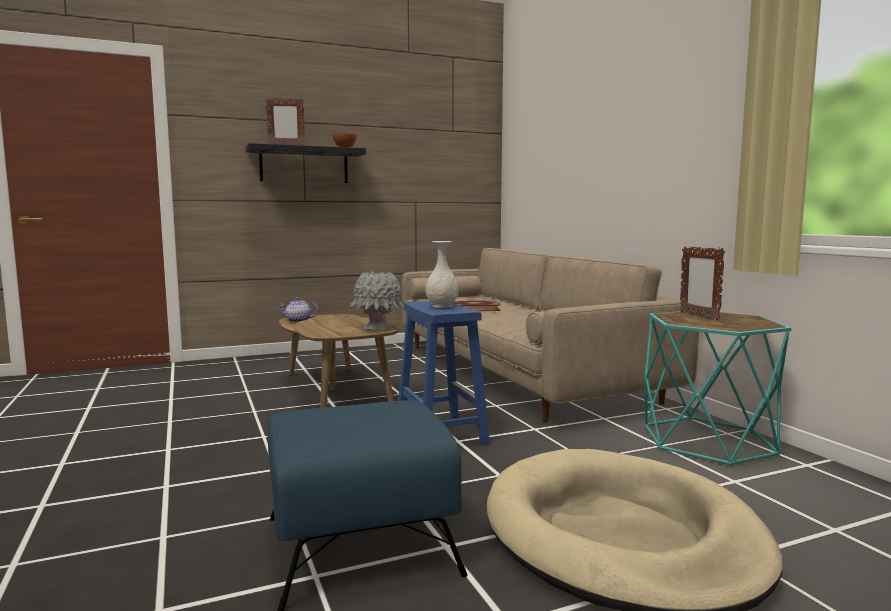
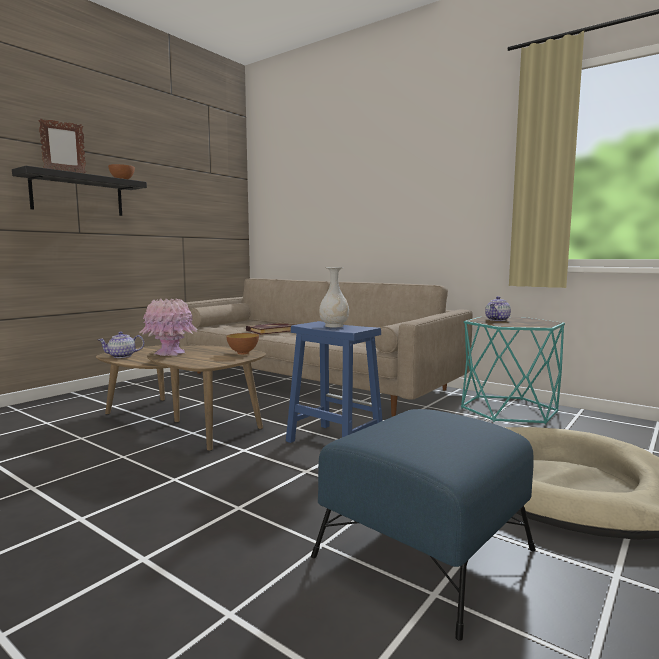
camera: 30 degrees left, 0 degrees up
(319, 321) = (170, 353): none -> pink vase
(378, 328) = (243, 353): grey vase -> bowl
(698, 316) = (497, 320): picture frame -> teapot

